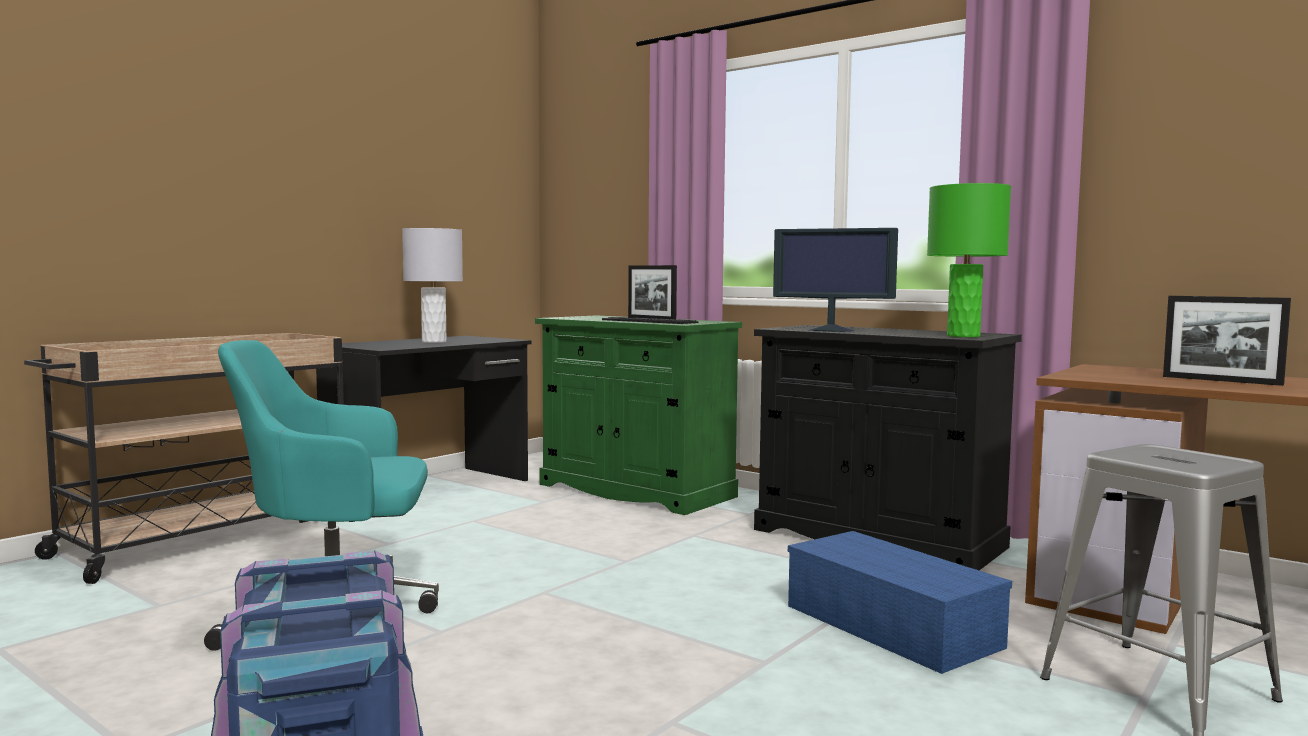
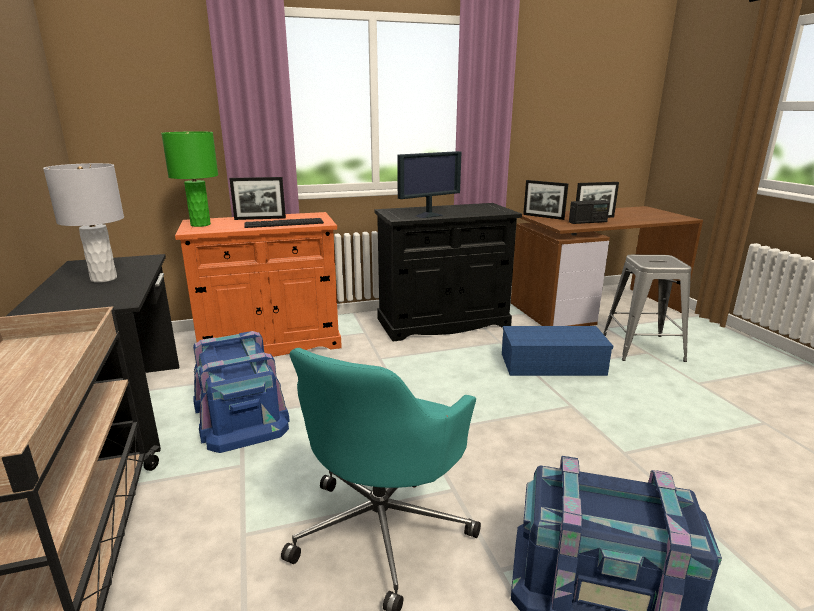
camera: 55 degrees left, 15 degrees up
(475, 520) = (241, 414): none -> blue storage box
(635, 490) = (270, 343): green cabinet -> orange cabinet
(963, 336) = (496, 210): green table lamp -> green table lamp (200, 224)
(1110, 369) = (543, 217): none -> picture frame
(1164, 380) = (588, 222): none -> radio

